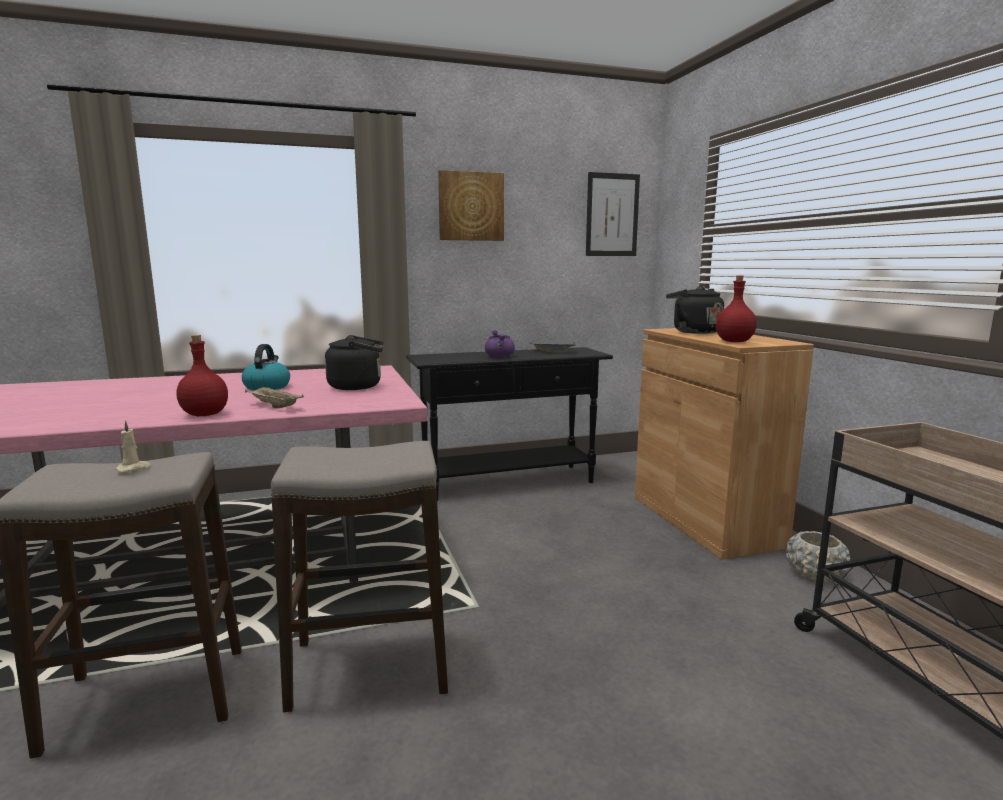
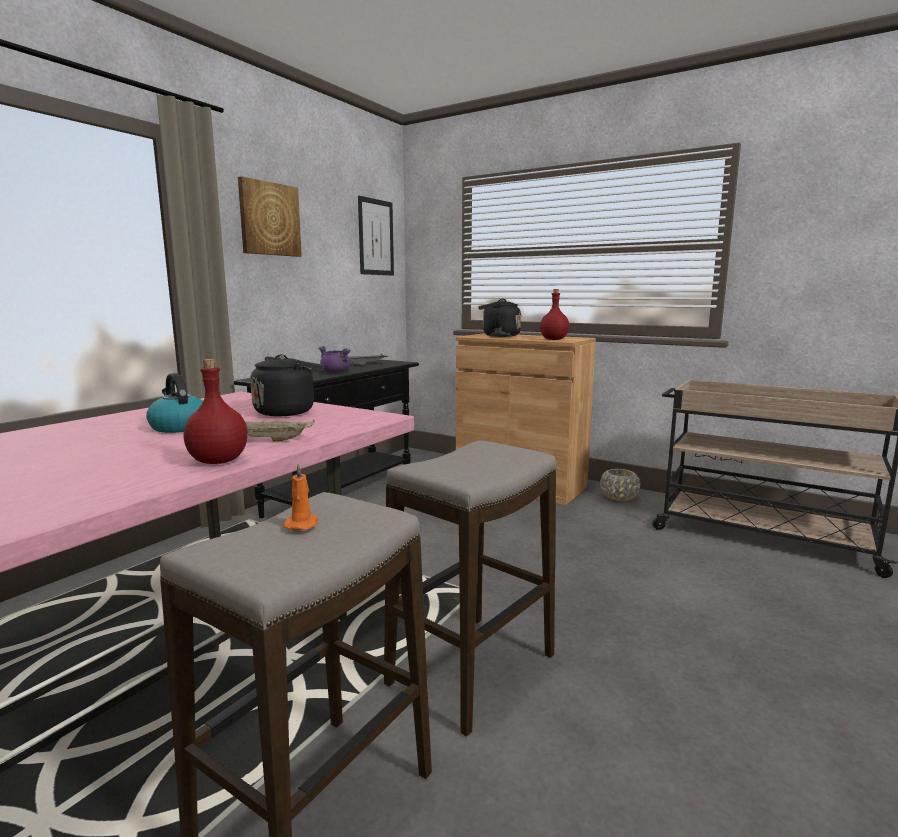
camera: 40 degrees left, 0 degrees up
(134, 468) = (302, 524): beige candle -> orange candle

